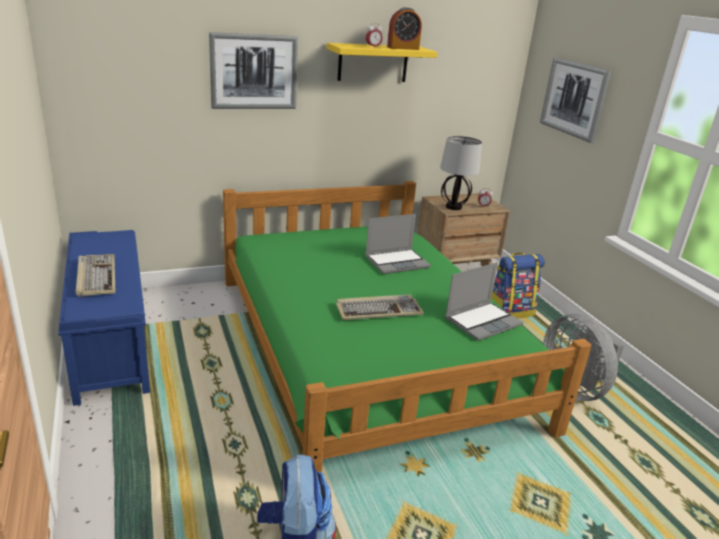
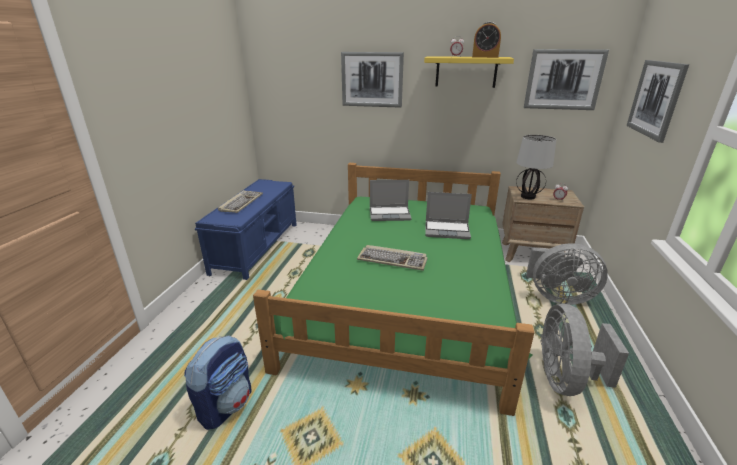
camera: 35 degrees right, 0 degrees up
(471, 73) = (563, 80): none -> picture
(482, 321) = (470, 288): laptop -> laptop (390, 214)
(510, 312) = (557, 296): backpack -> grey fan

